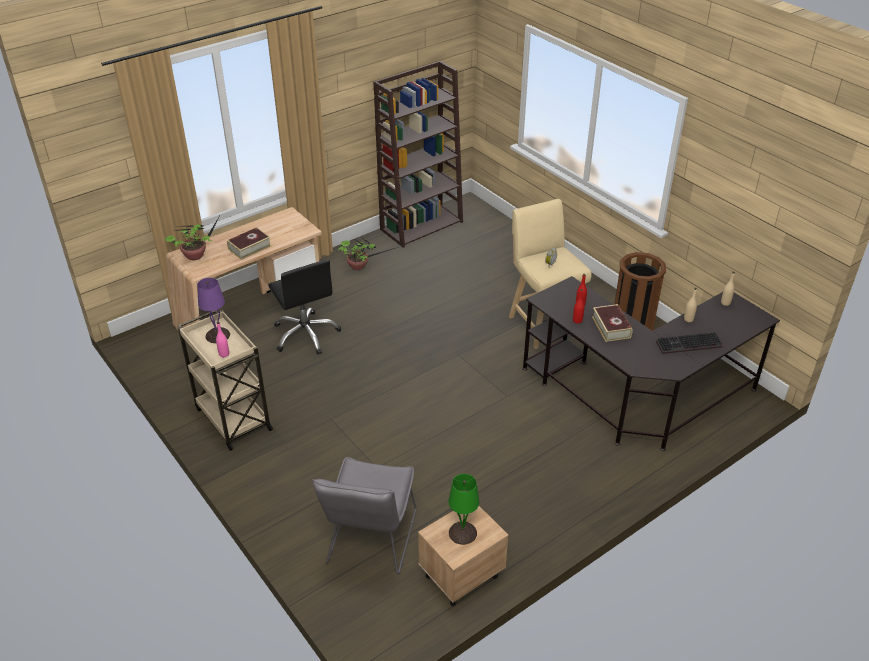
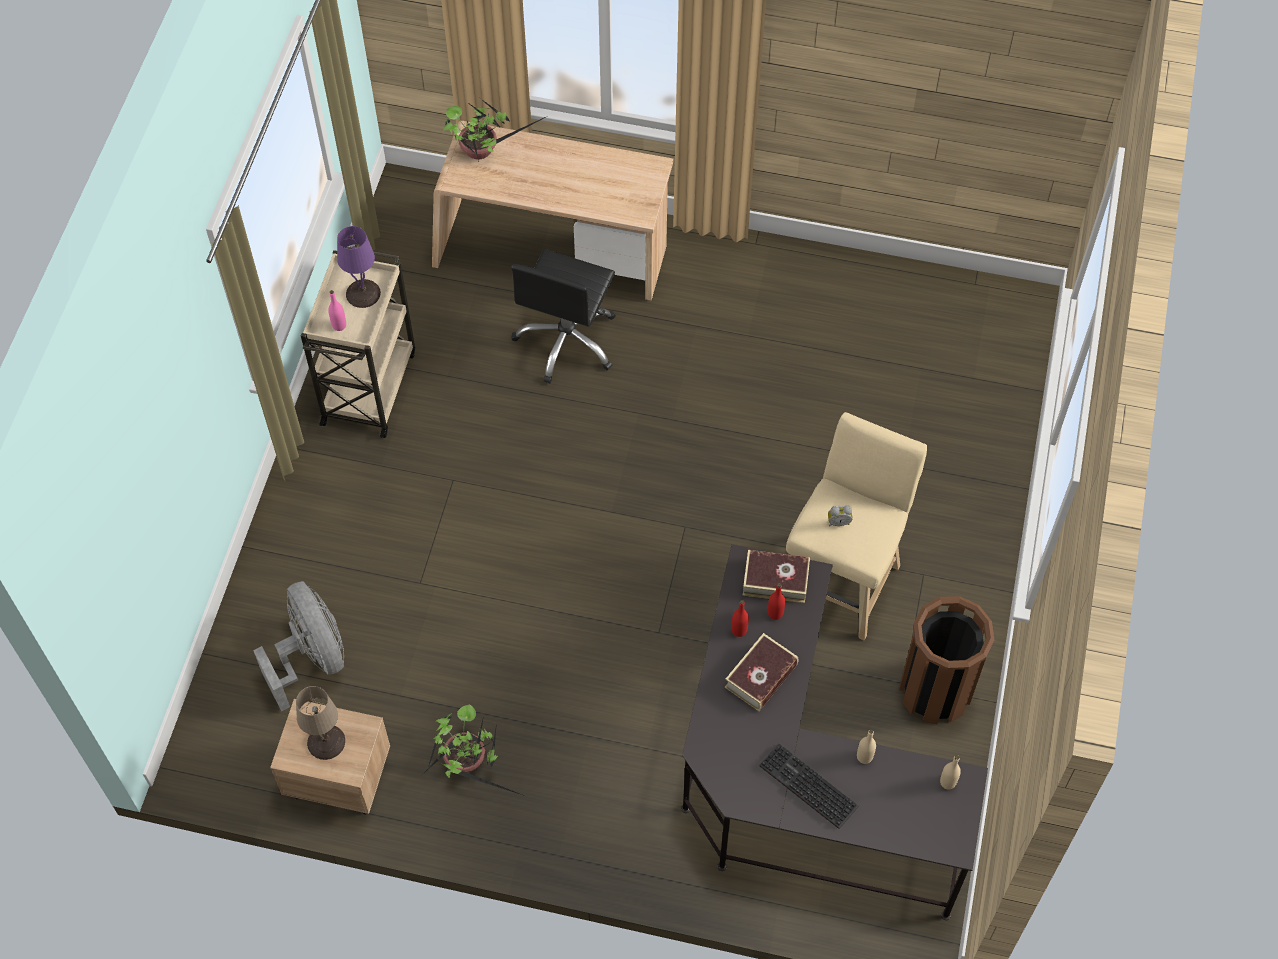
camera: 50 degrees right, 20 degrees up
(249, 247) = (548, 187): book -> book (775, 580)
(359, 267) = (749, 292): potted plant -> potted plant (468, 762)
(370, 542) = (311, 658): grey chair -> grey fan
(422, 225) = (914, 289): brown bookcase -> none
(463, 532) = (327, 742): green table lamp -> beige table lamp

